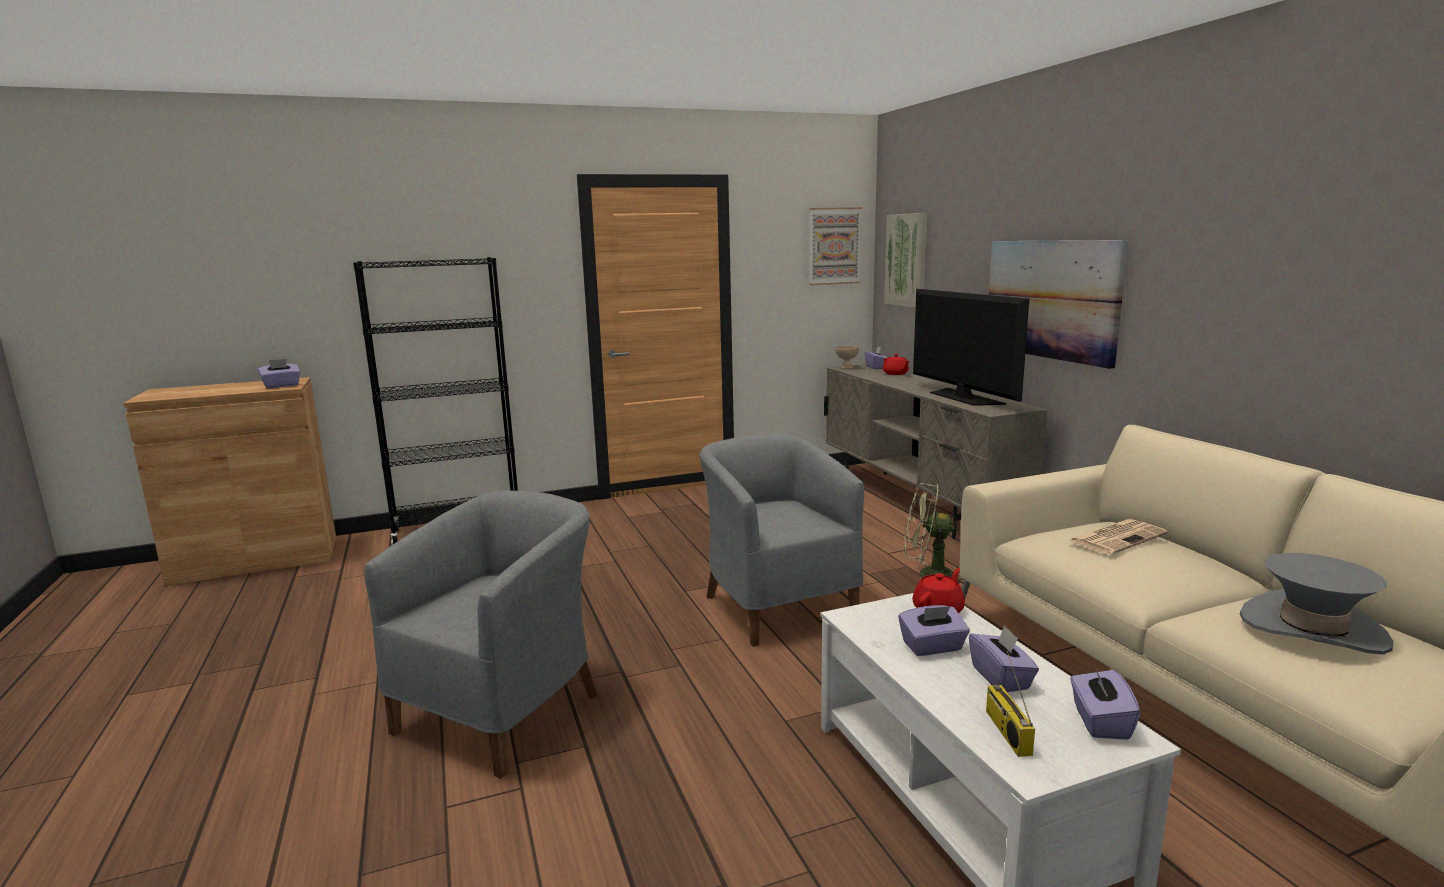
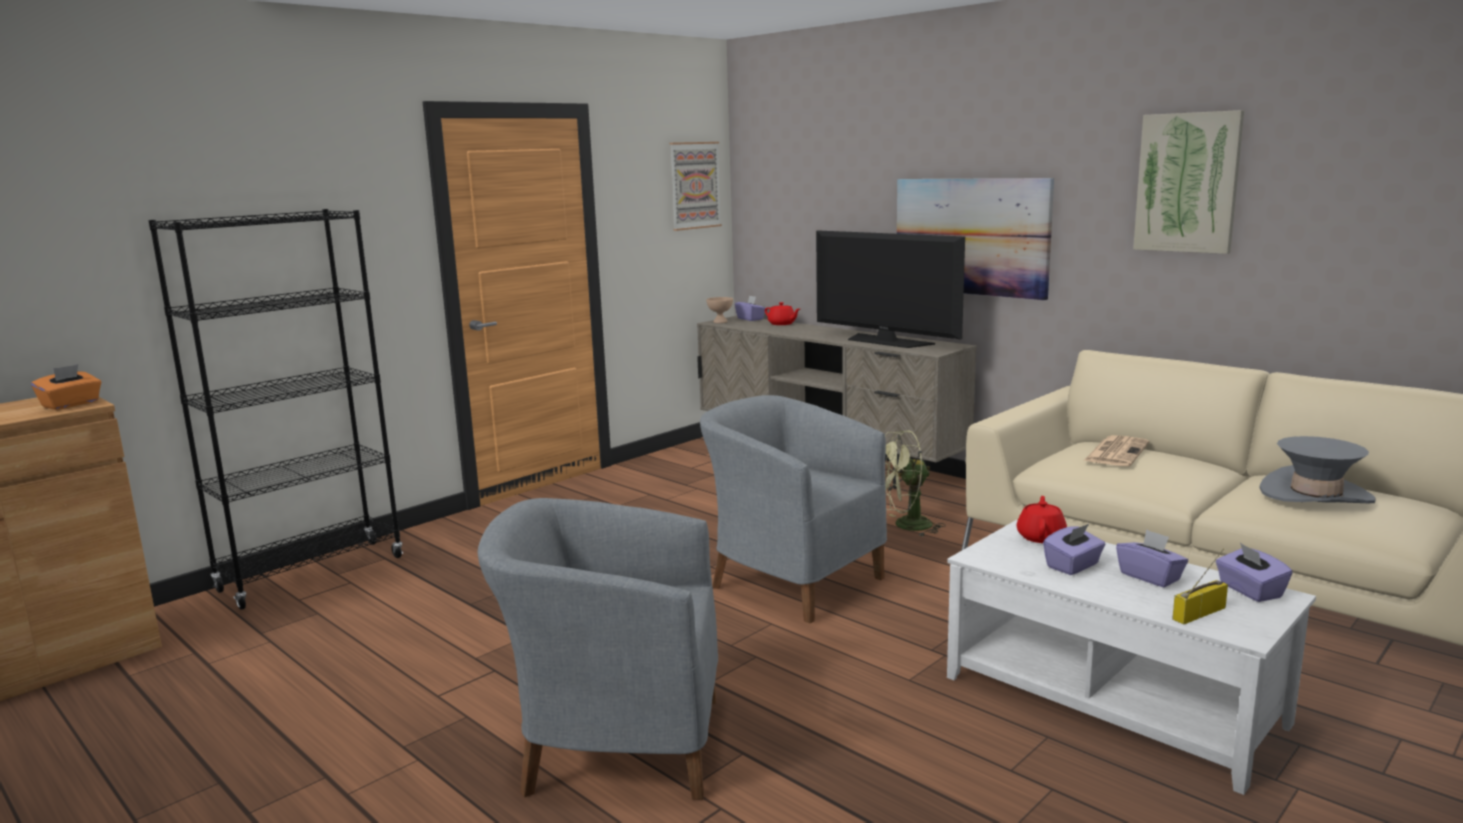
camera: 25 degrees left, 0 degrees up
(282, 386) = (71, 404): purple tissue box -> orange tissue box
(505, 709) = (614, 744): grey armchair -> grey armchair turned 90 degrees counterclockwise
(907, 260) = (780, 199): picture -> picture (1187, 183)
(1006, 731) = (1199, 613): radio -> radio turned 90 degrees clockwise

